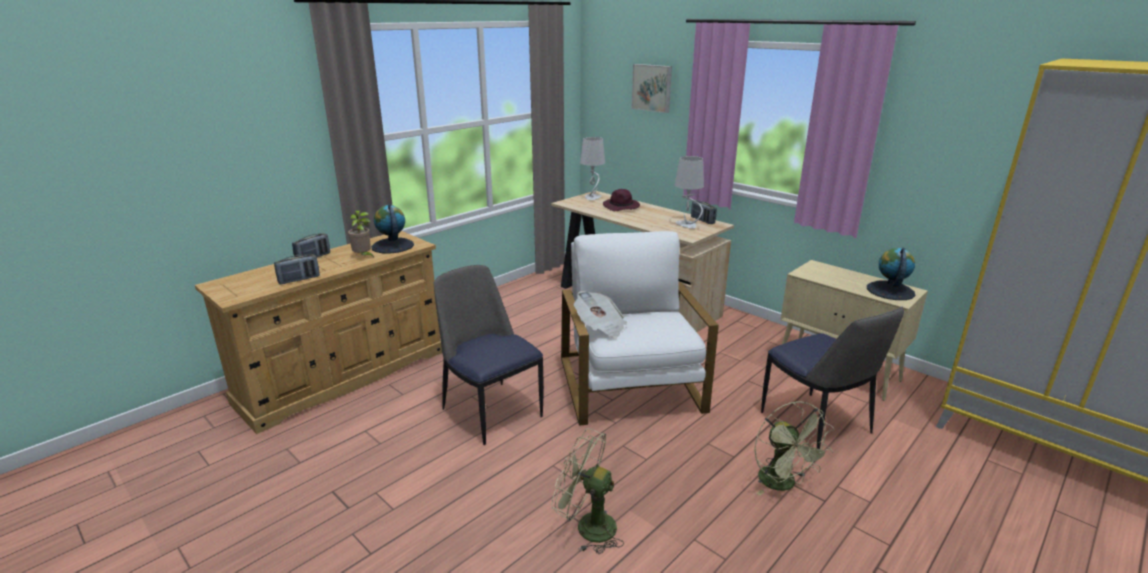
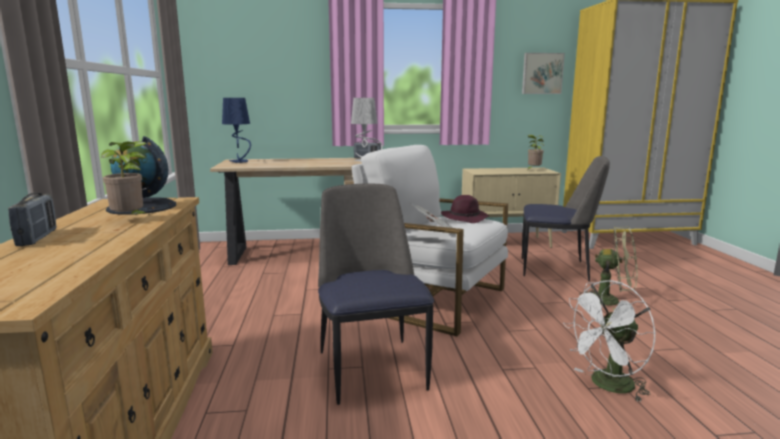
camera: 50 degrees left, 10 degrees down
(299, 280) = (94, 255): radio -> none
(491, 411) = (371, 367): chair -> chair turned 75 degrees clockwise
(587, 526) = (607, 386): green fan -> white fan
(592, 198) = (240, 162): grey table lamp -> blue table lamp
(621, 207) = (284, 162): purple hat -> purple hat (465, 218)
(652, 88) = (277, 48): picture -> picture (542, 73)
(890, 291) = (533, 170): globe -> potted plant

